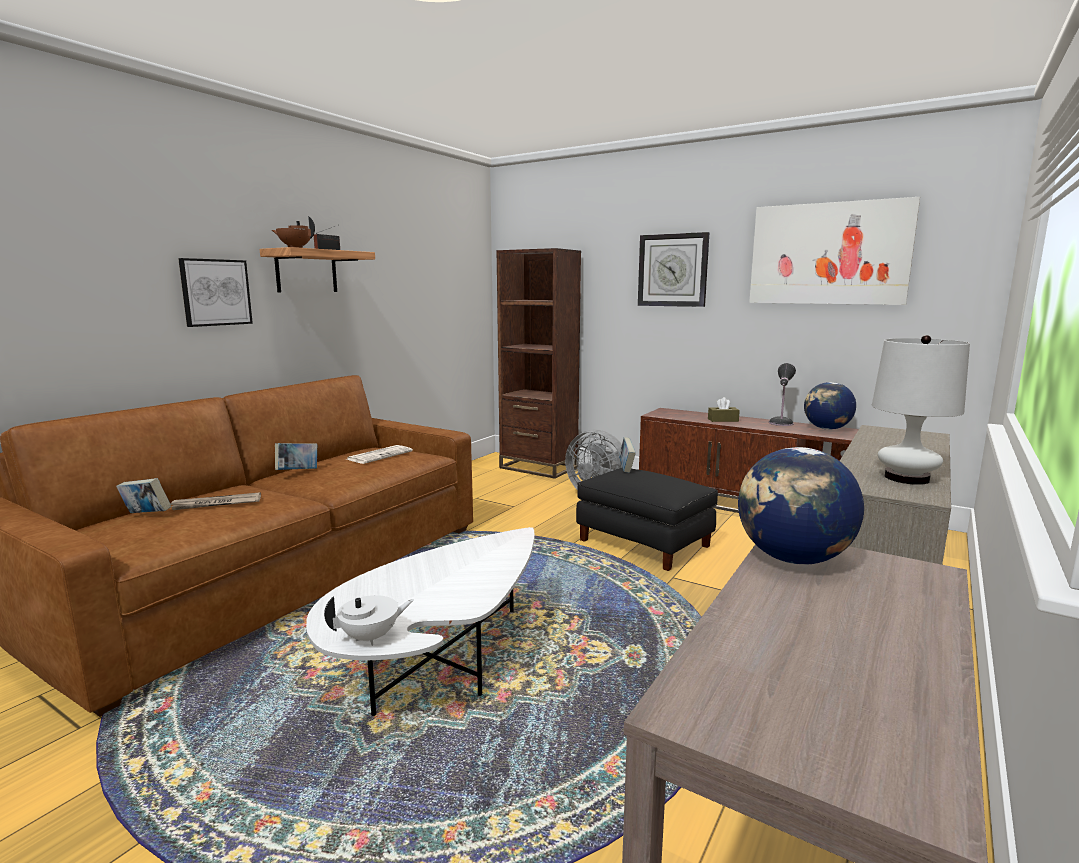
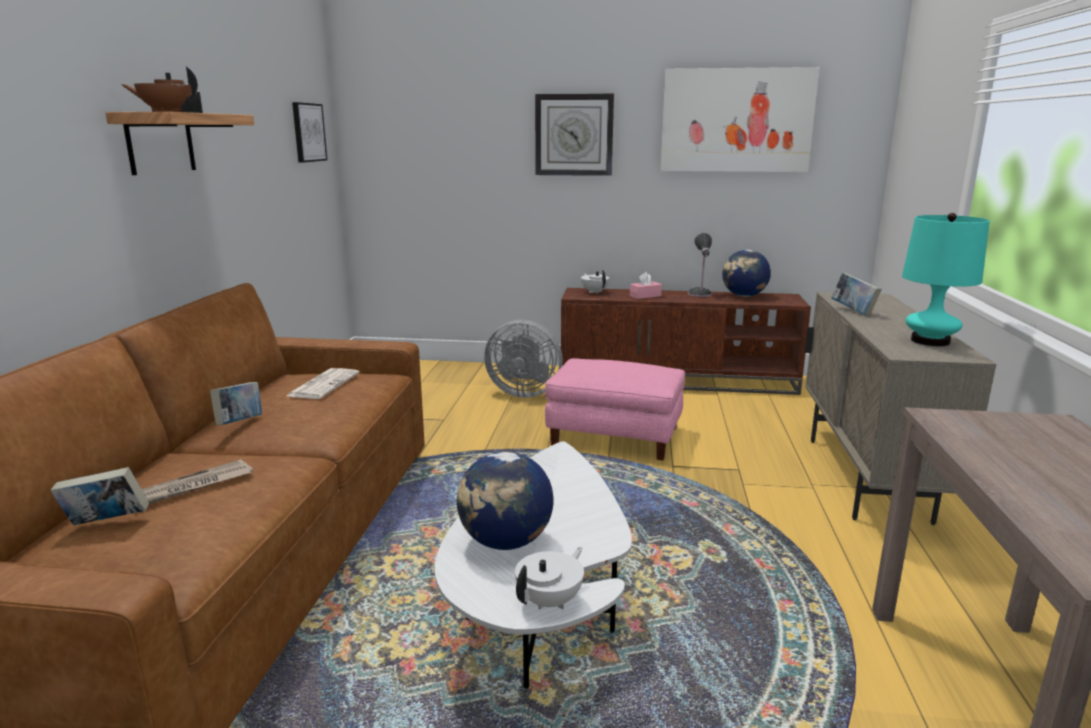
camera: 25 degrees left, 5 degrees up
(215, 292) = (61, 180): picture -> picture (308, 132)
(538, 467) = (427, 369): brown bookcase -> none
(626, 468) = (587, 360): book -> book (853, 311)
(645, 543) = (615, 435): black ottoman -> pink ottoman
(679, 413) = (594, 292): none -> white teapot
(723, 420) = (645, 296): brown tissue box -> pink tissue box
(793, 559) = (965, 430): globe -> globe (506, 542)
(906, 478) = (930, 341): white table lamp -> turquoise table lamp

